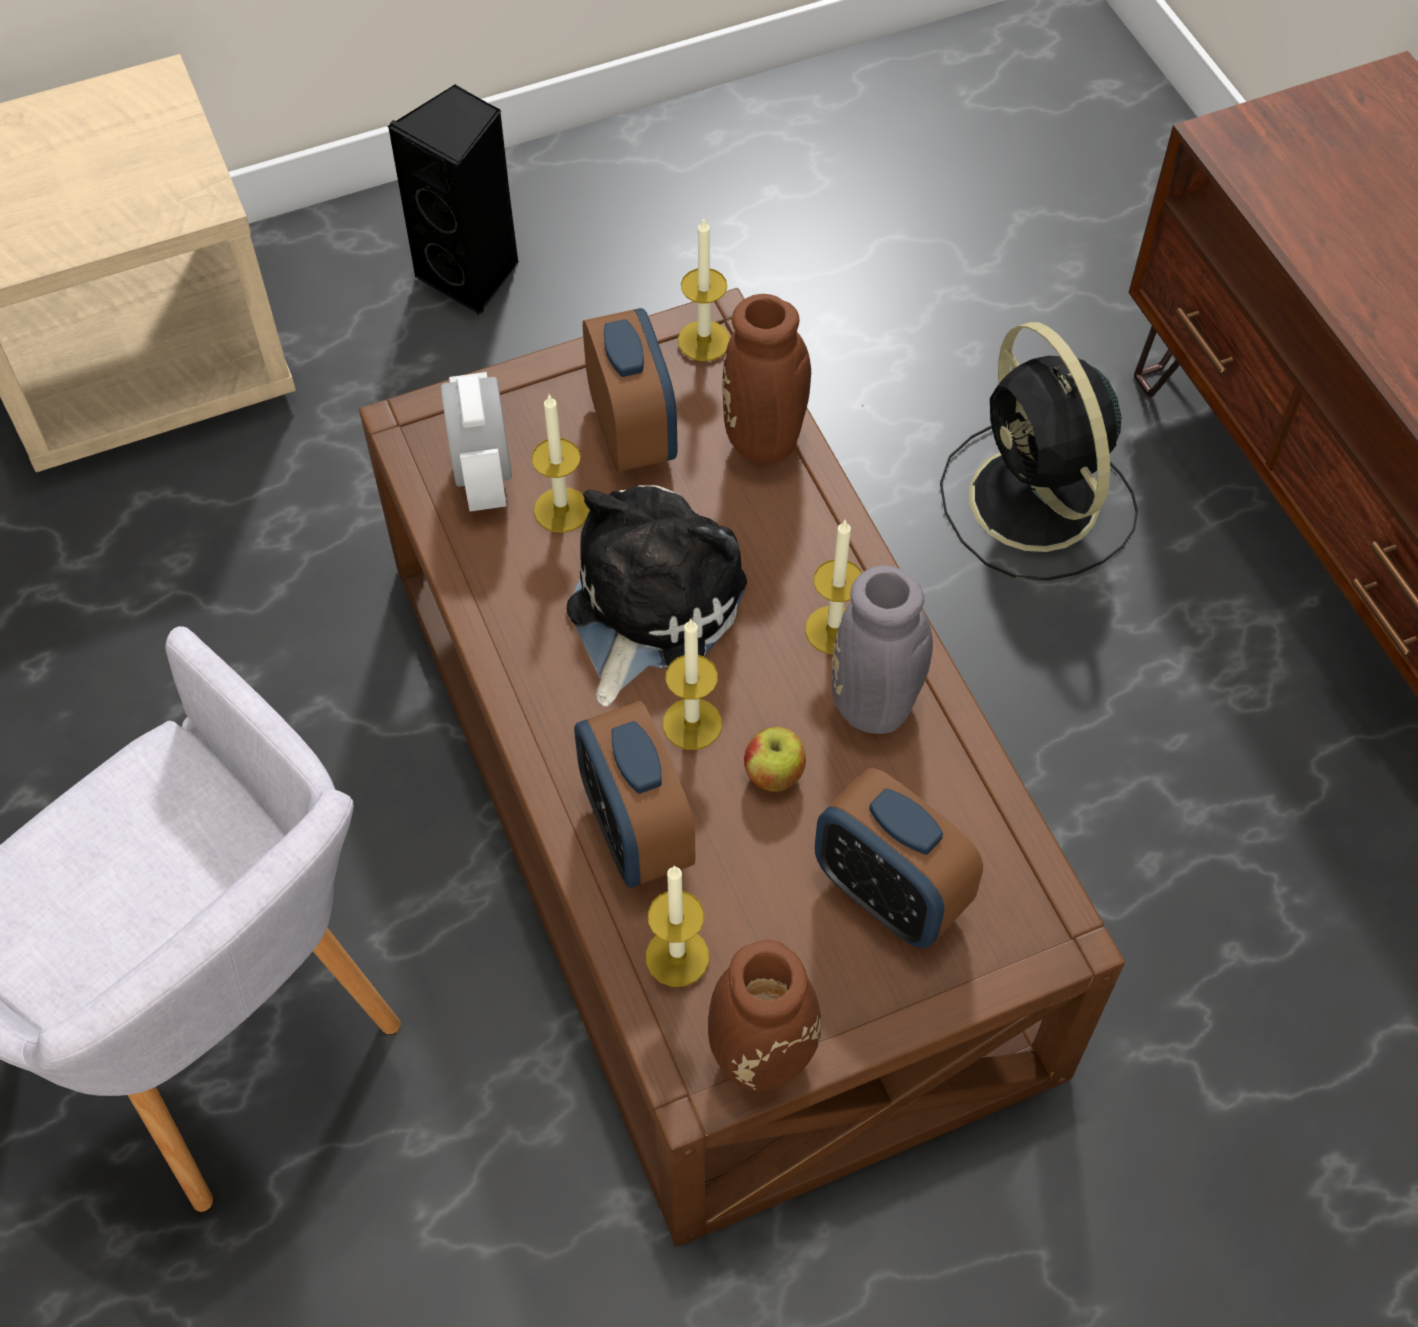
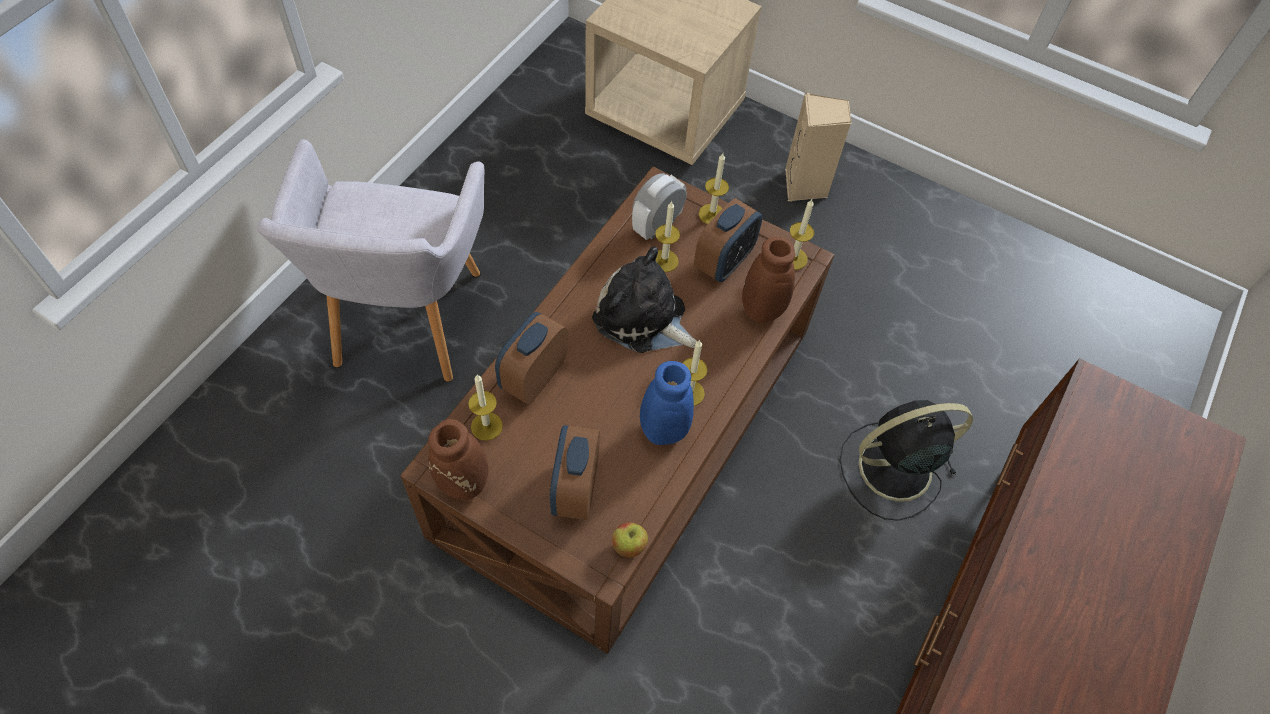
camera: 50 degrees right, 0 degrees up
(472, 274) = (805, 186): black speaker -> beige speaker
(648, 607) = (643, 319): plush toy -> plush toy turned 135 degrees counterclockwise
(692, 724) = (600, 367): candle -> candle (712, 214)
(773, 774) = (599, 411): apple -> apple (628, 545)
(875, 713) = (660, 433): grey vase -> blue vase
(1037, 504) = (891, 468): black fan -> black fan turned 45 degrees clockwise

